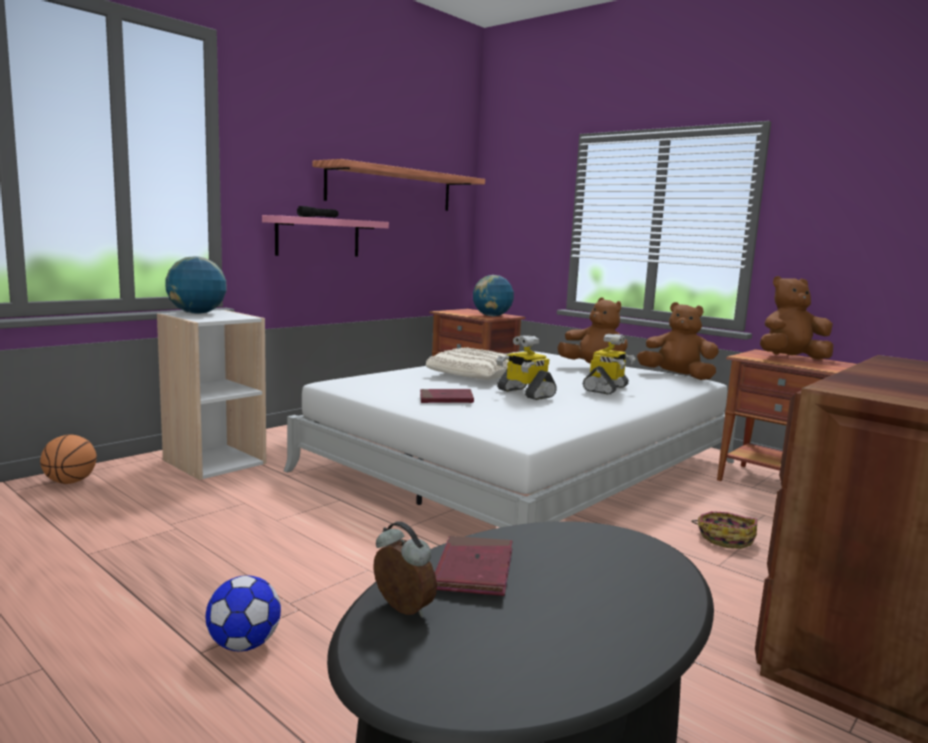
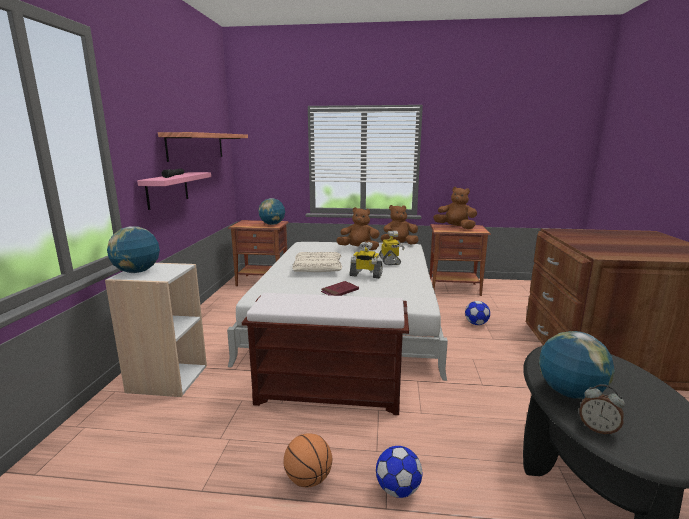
camera: 35 degrees left, 5 degrees up
(70, 482) = (77, 443): basketball -> basketball (308, 479)
(343, 532) = (330, 393): none -> brown bench
(401, 610) = (597, 428): alarm clock -> alarm clock turned 150 degrees counterclockwise
(474, 570) = (569, 392): red book -> globe
(725, 538) = (476, 324): basket -> football
(791, 358) = (455, 227): brown plush toy -> brown plush toy turned 75 degrees clockwise

